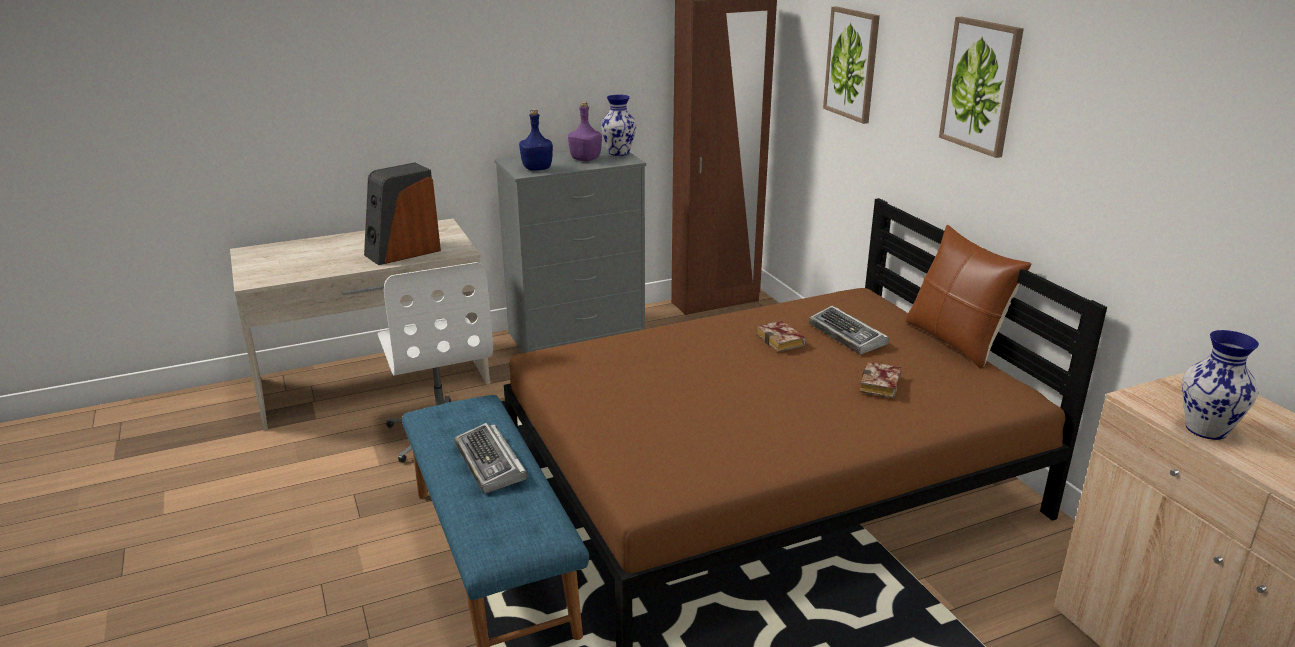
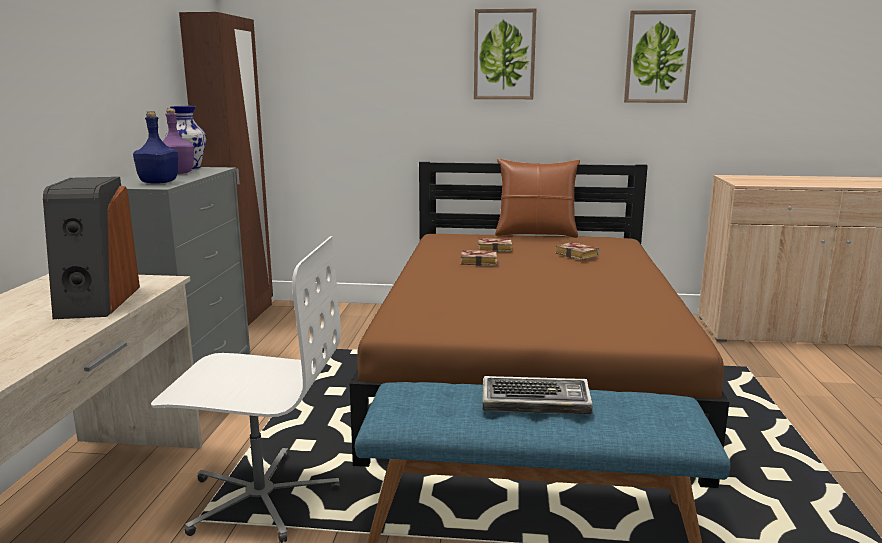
camera: 60 degrees left, 10 degrees down
(848, 336) = (496, 249): keyboard -> book
(852, 64) = (355, 66): picture -> picture (658, 57)
(1205, 429) = (782, 183): vase -> none

